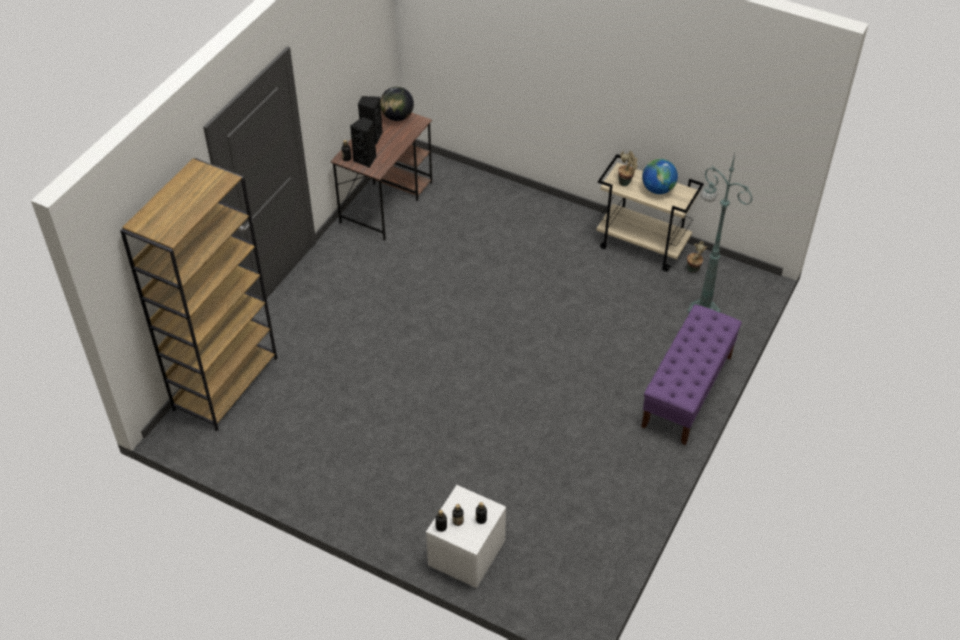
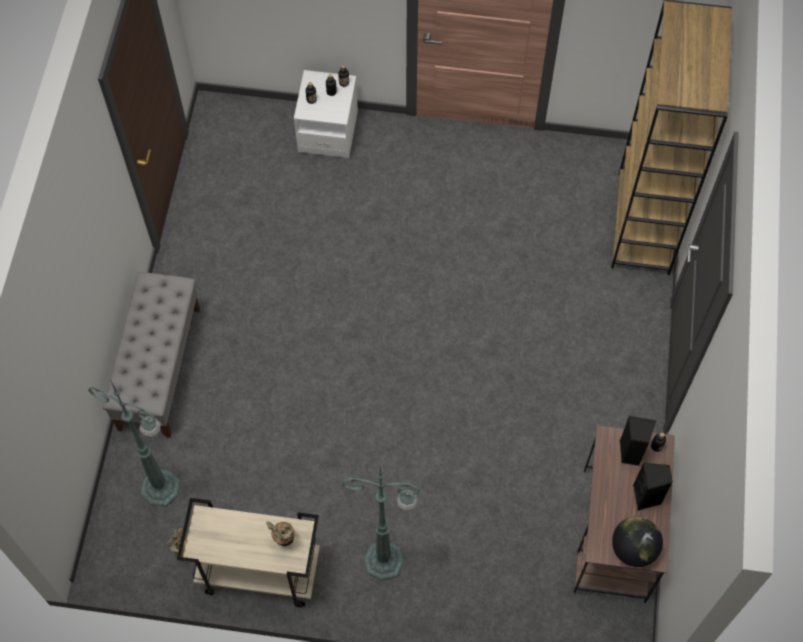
camera: 160 degrees right, 15 degrees up
(550, 229) = (386, 561): none -> green floor lamp
(658, 189) = (238, 541): globe -> none
(687, 391) = (159, 368): purple bench -> grey bench

